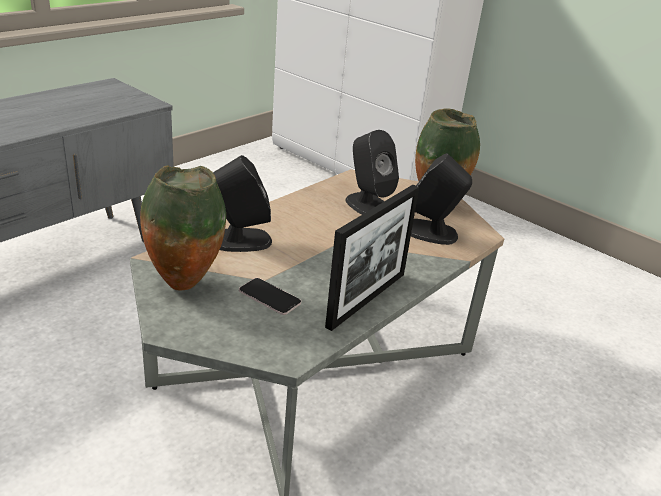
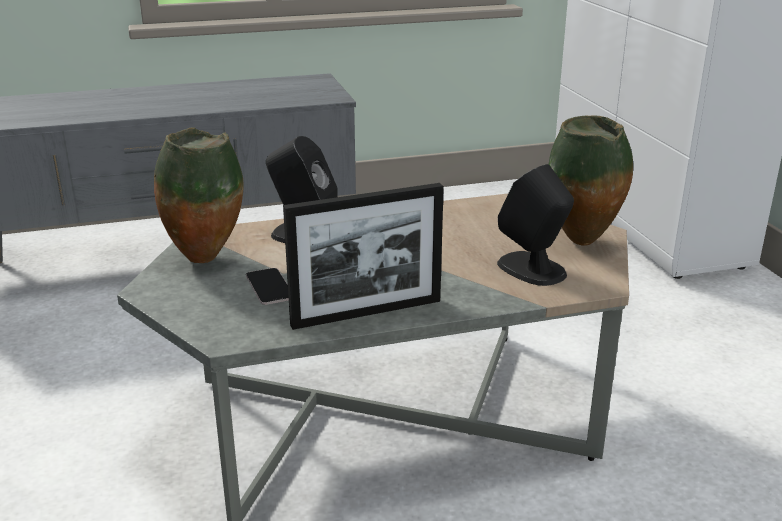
camera: 35 degrees right, 5 degrees down
(367, 205) = (487, 229): black speaker -> none

